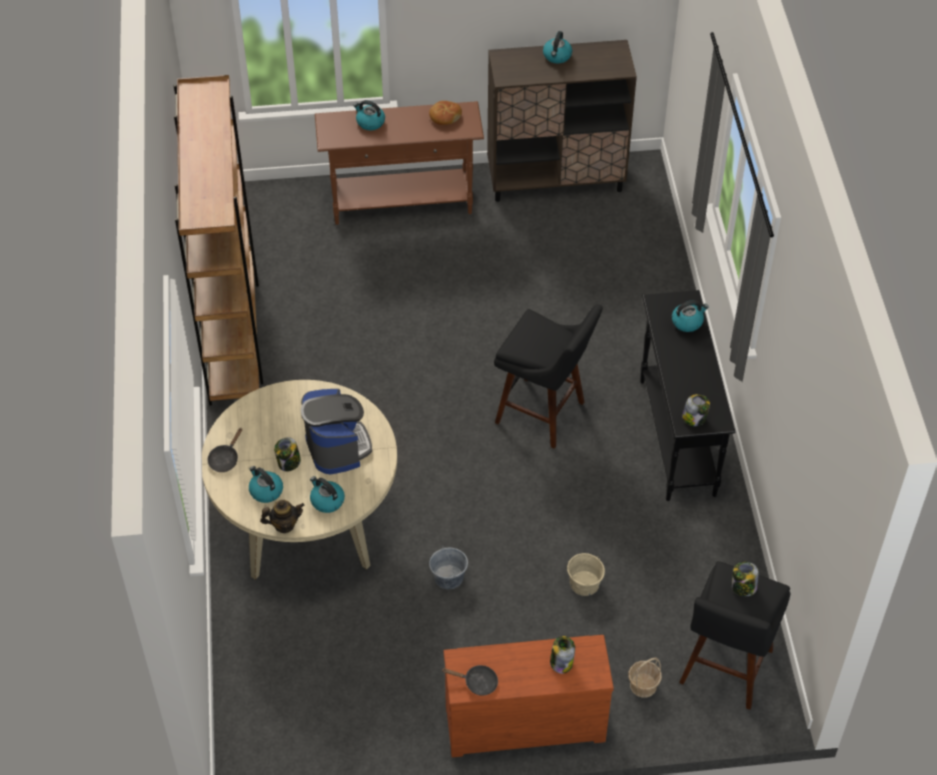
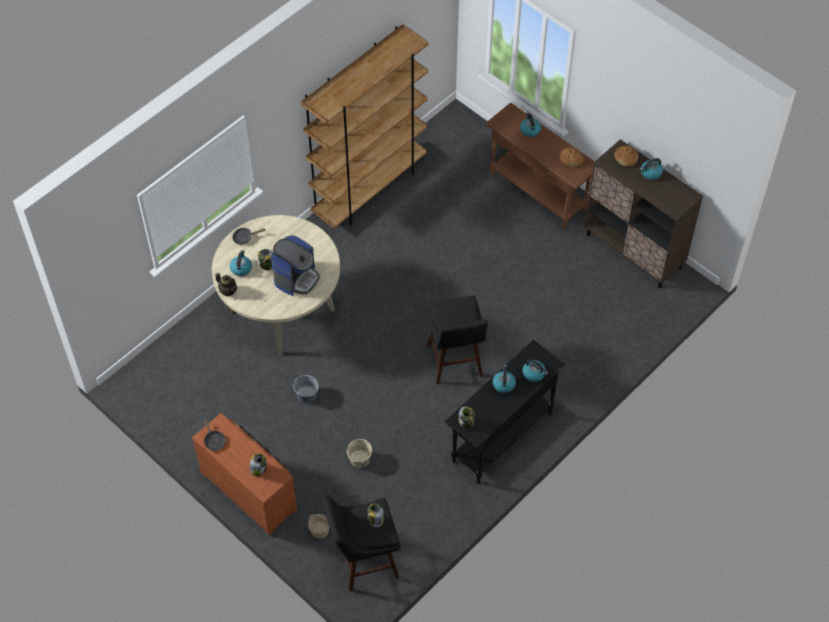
camera: 50 degrees right, 5 degrees up
(327, 501) = (259, 297): kettle -> kettle (503, 384)
(517, 61) = (626, 158): none -> bread

